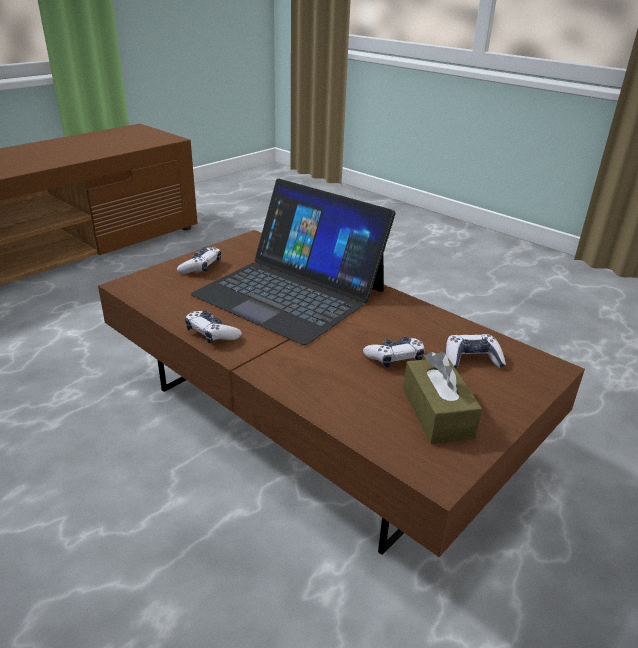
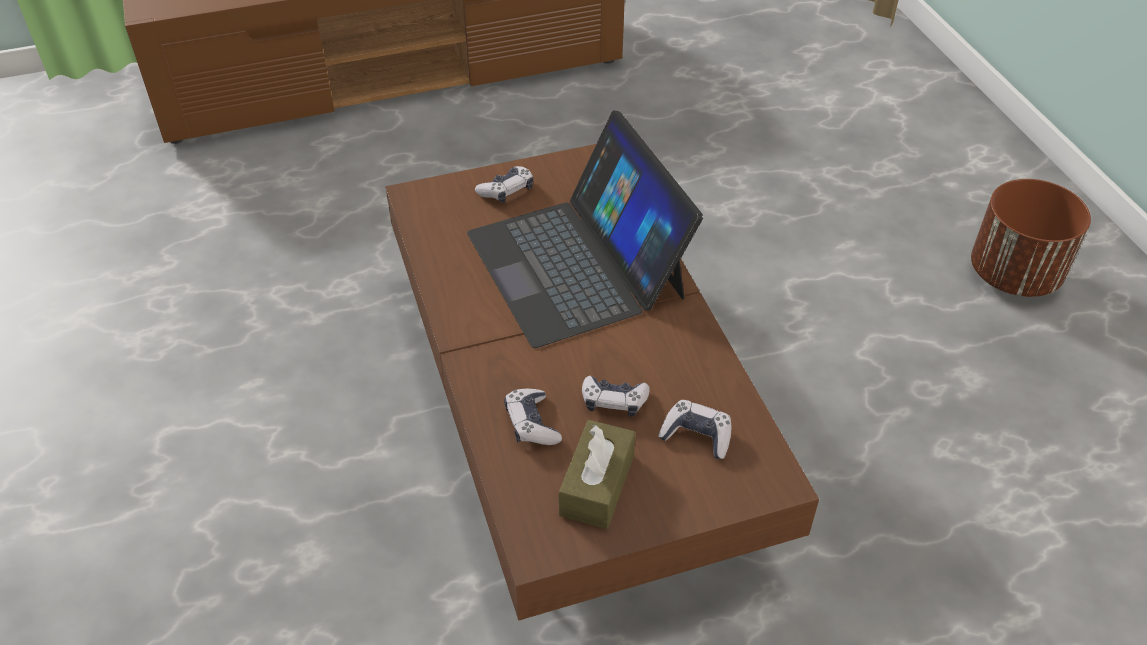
camera: 30 degrees right, 15 degrees up
(212, 334) = (453, 298): game controller -> game controller (531, 424)
(502, 271) = (1014, 275): none -> brown planter

